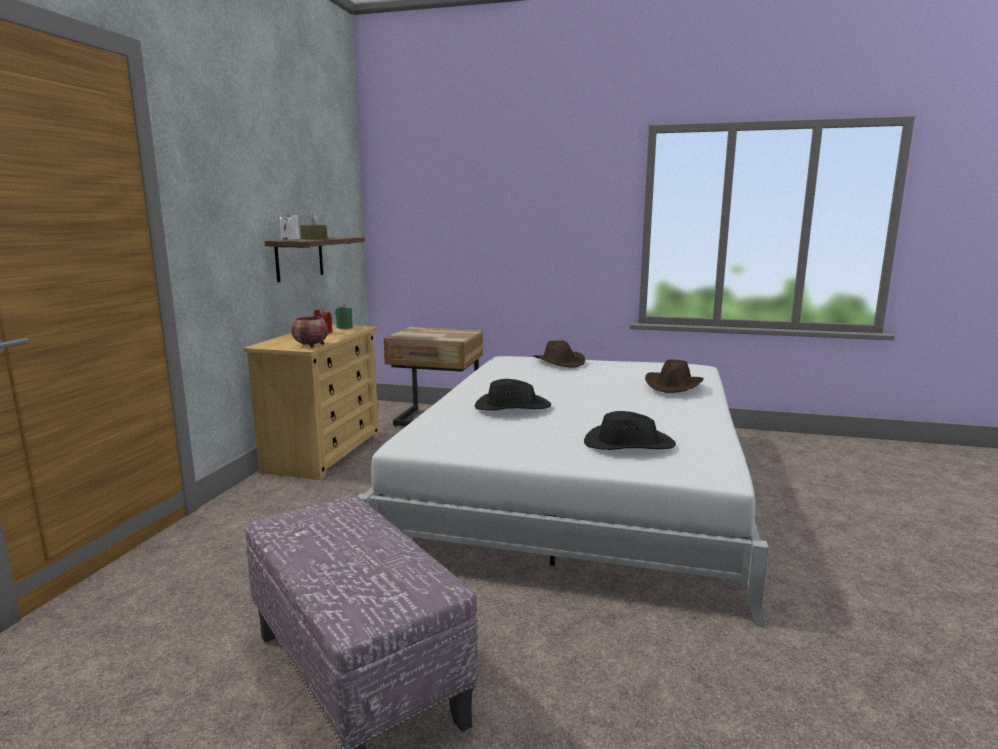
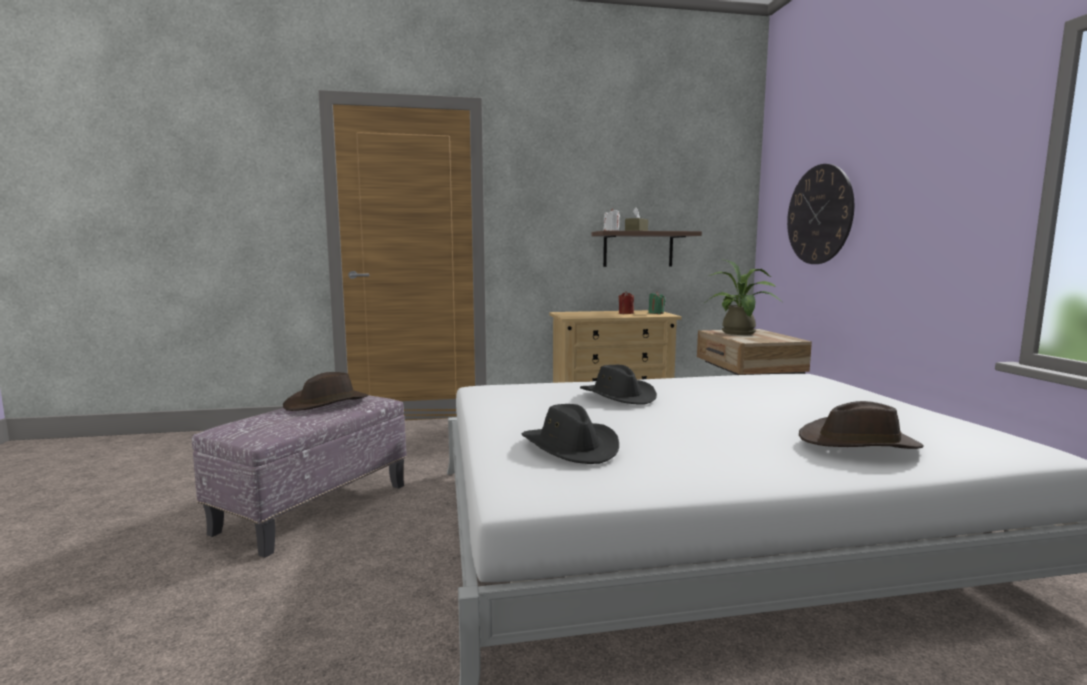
camera: 65 degrees right, 5 degrees down
(311, 345) = (579, 316): bowl -> none
(423, 334) = (740, 333): none -> potted plant
(454, 222) = (819, 215): none -> wall clock
(560, 362) = (838, 391): brown hat -> brown hat (327, 403)

